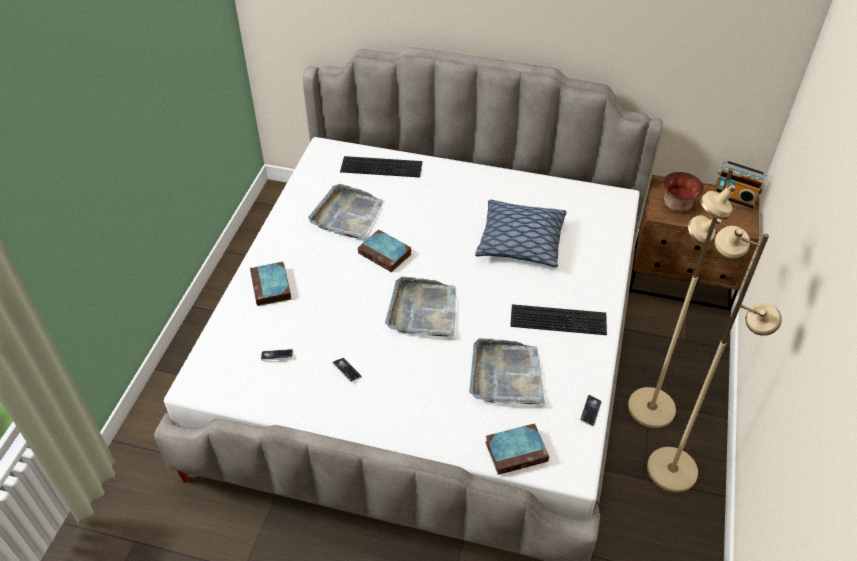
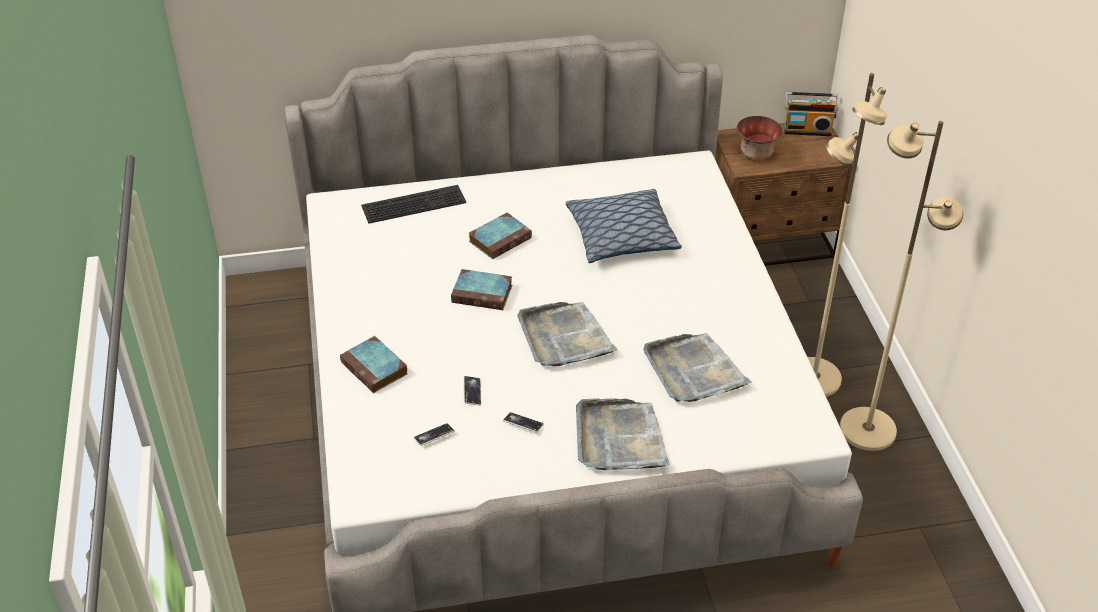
camera: 25 degrees left, 5 degrees down
(347, 215) = (409, 266): grey tray -> grey tray (619, 439)
(517, 451) = (751, 436): book -> book (500, 239)
(559, 318) = (711, 299): keyboard -> none
(590, 411) = (797, 376): phone -> phone (472, 392)

